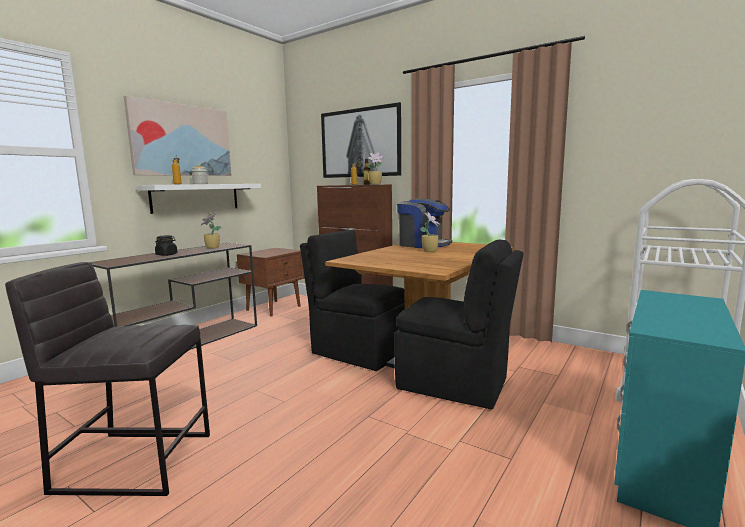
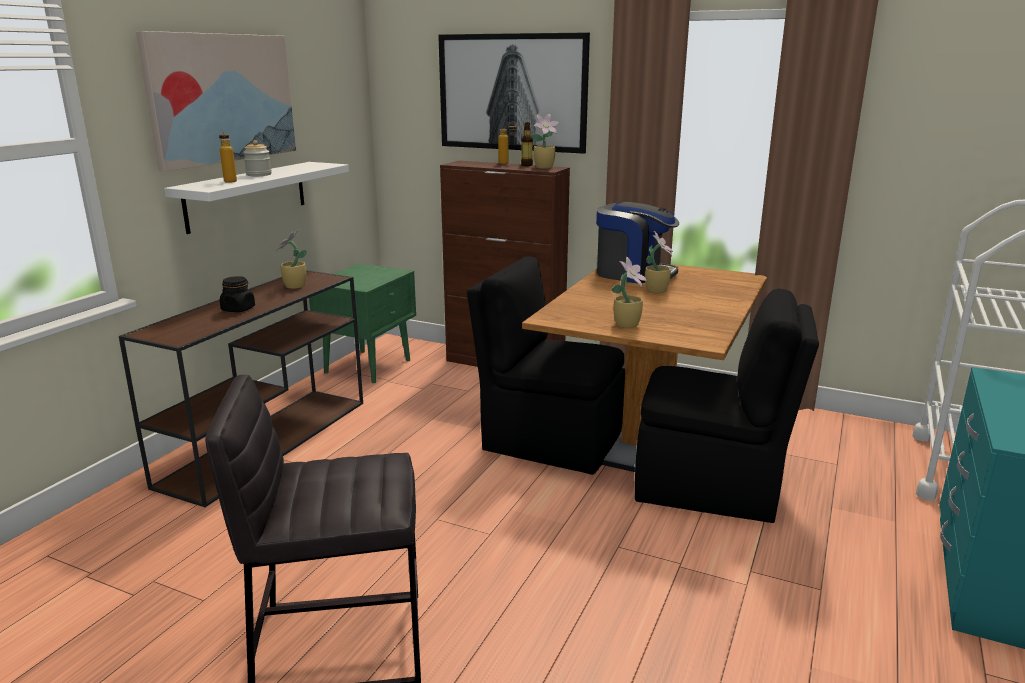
camera: 10 degrees left, 10 degrees up
(274, 308) = (369, 366): brown nightstand -> green nightstand
(393, 263) = (627, 324): none -> potted plant

